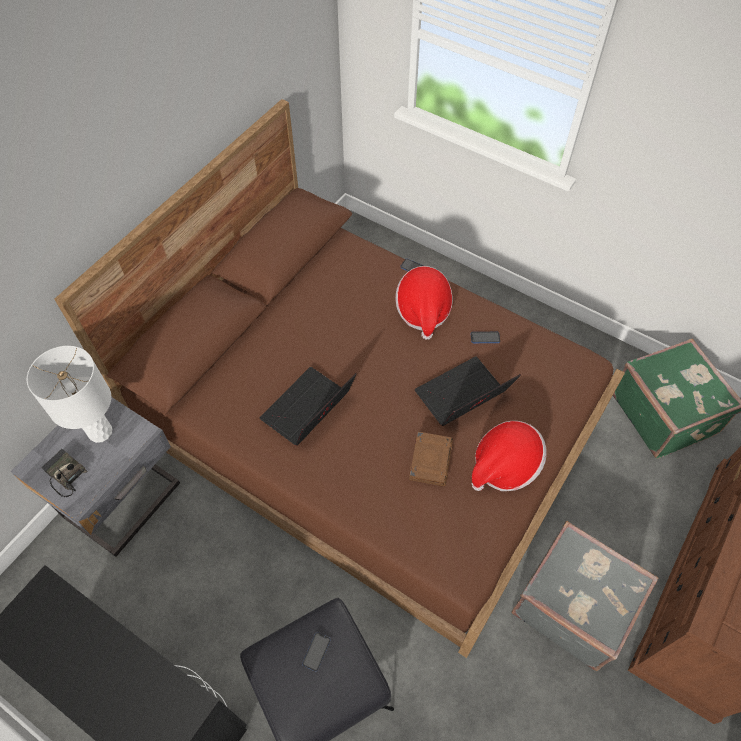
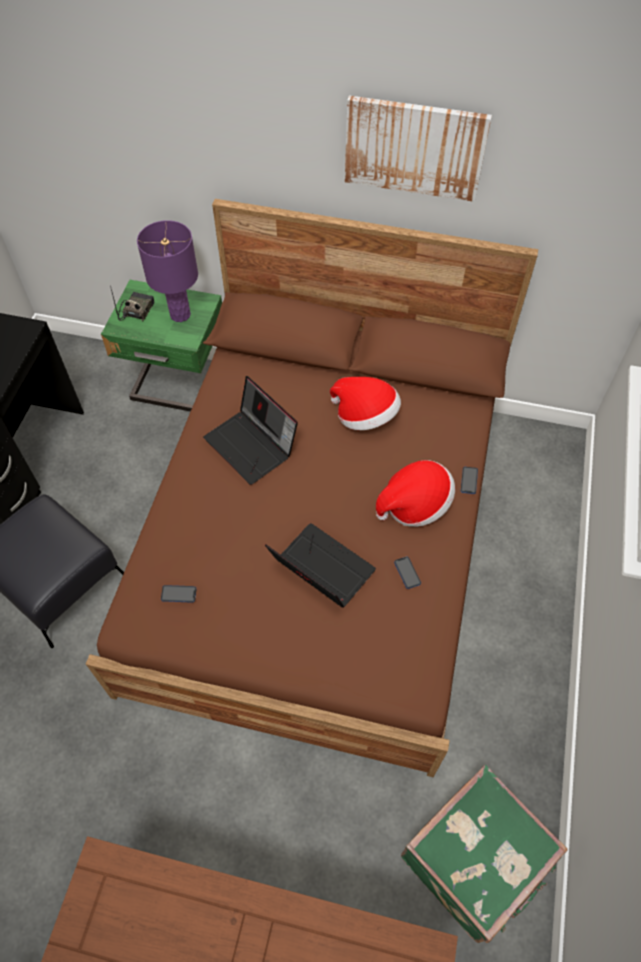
camera: 70 degrees right, 0 degrees up
(100, 432) = (180, 314): white table lamp -> purple table lamp
(126, 501) = (179, 386): grey nightstand -> green nightstand
(177, 93) = (414, 148): none -> picture
(308, 411) = (252, 445): laptop -> laptop turned 150 degrees counterclockwise
(316, 651) = (51, 543): phone -> phone (178, 594)
(430, 460) = (232, 558): brown book -> none
(504, 466) = (252, 630): hat -> hat (365, 416)
(573, 603) = (192, 792): grey suitcase -> none

